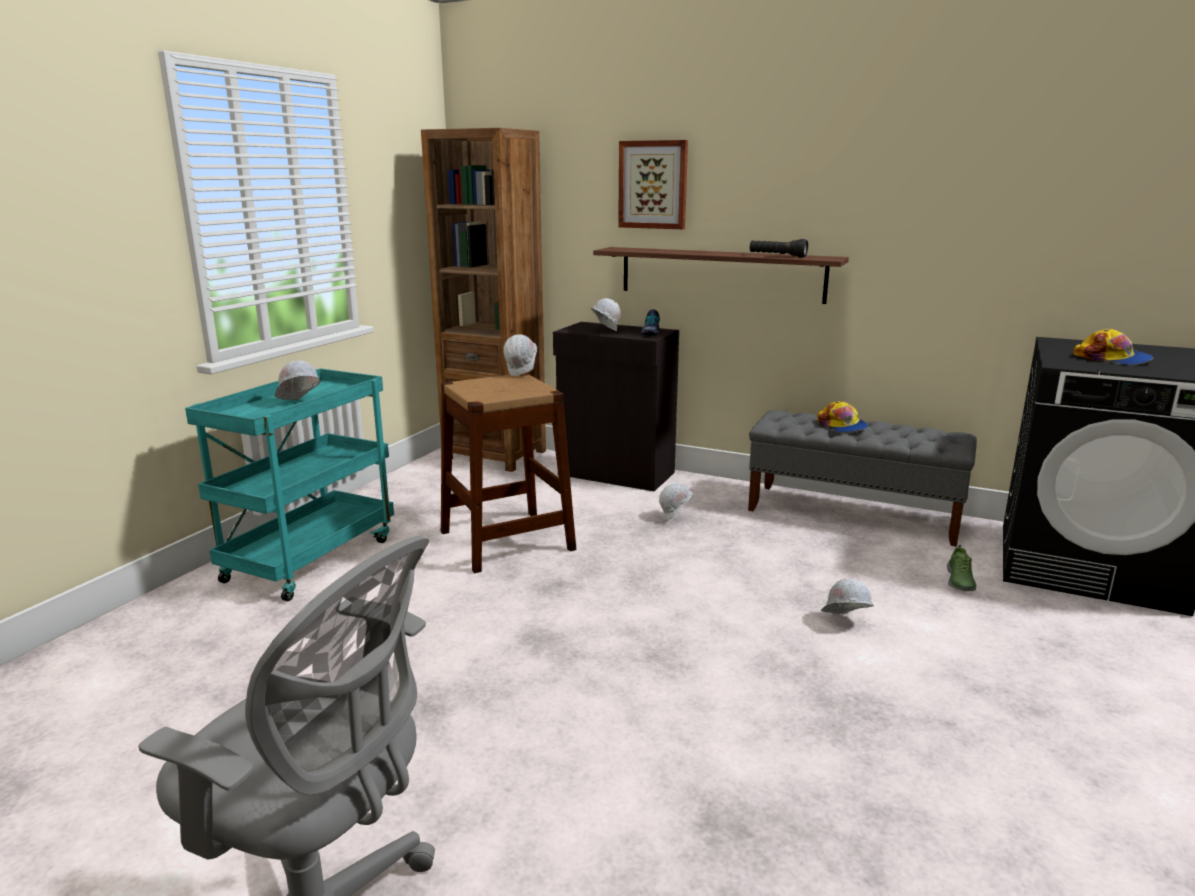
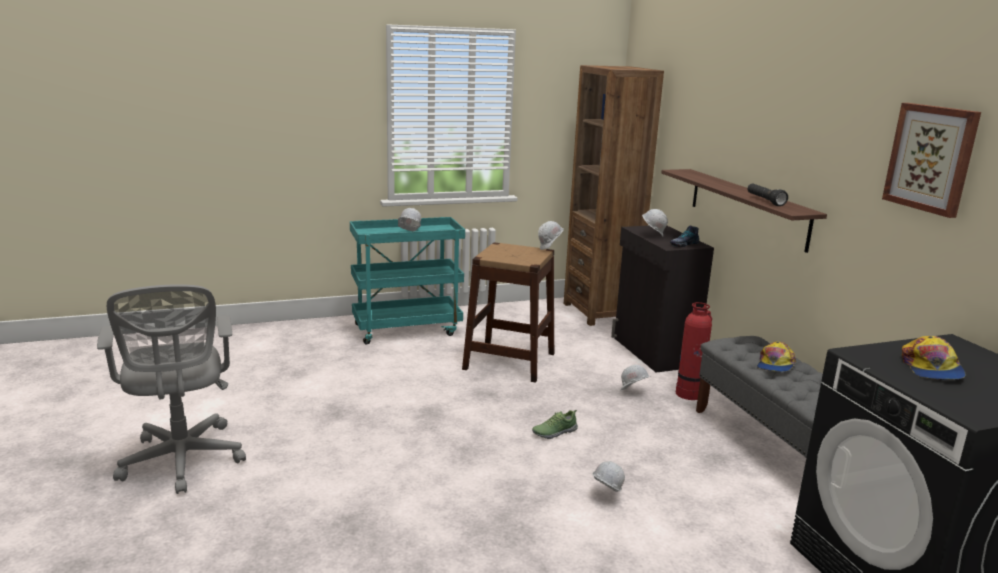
camera: 45 degrees right, 0 degrees up
(653, 185) = (718, 123): picture -> picture (931, 158)
(715, 498) = (689, 394): none -> fire extinguisher
(959, 581) = (752, 524): shoe -> shoe (554, 432)

